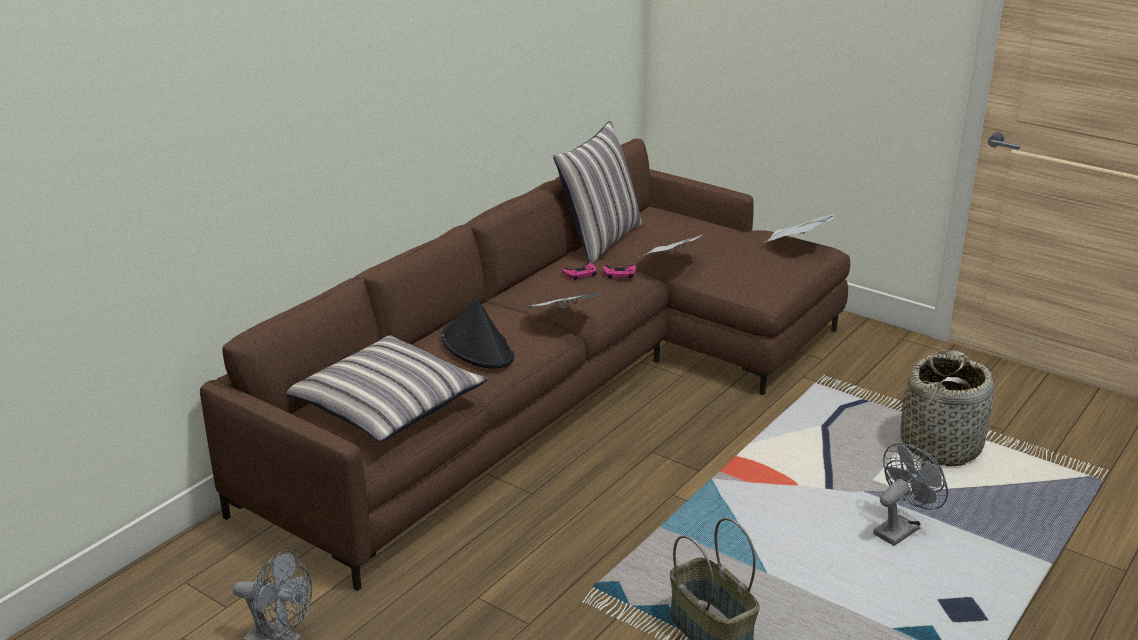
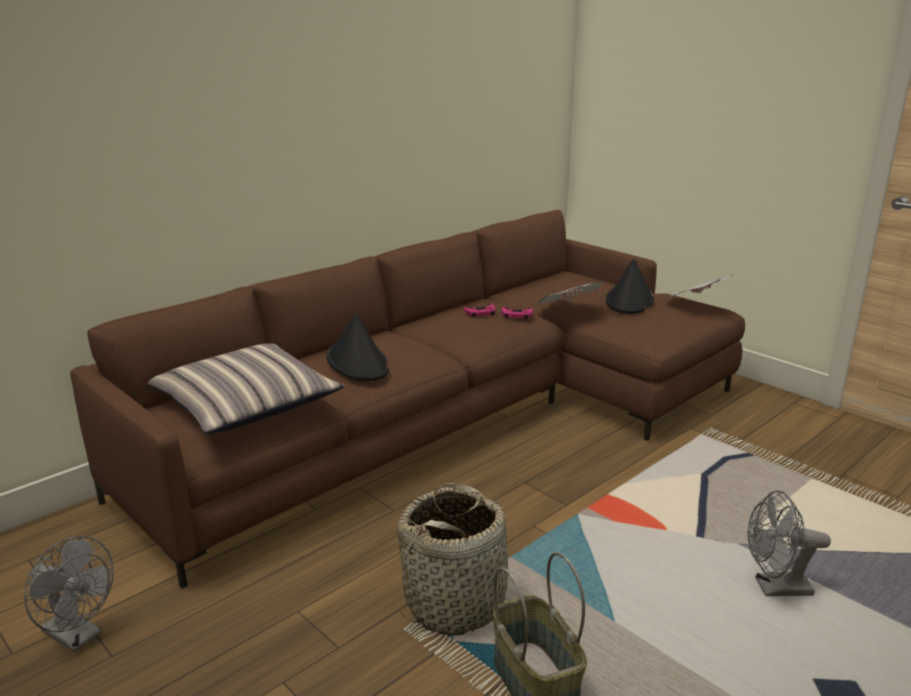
camera: 10 degrees right, 5 degrees down
(562, 320) = (449, 347): newspaper -> none
(600, 240) = (510, 291): pillow -> none
(731, 245) = (629, 300): none -> black hat
(900, 528) = (775, 588): grey fan -> grey fan turned 150 degrees counterclockwise
(941, 445) = (827, 505): basket -> basket (456, 602)

